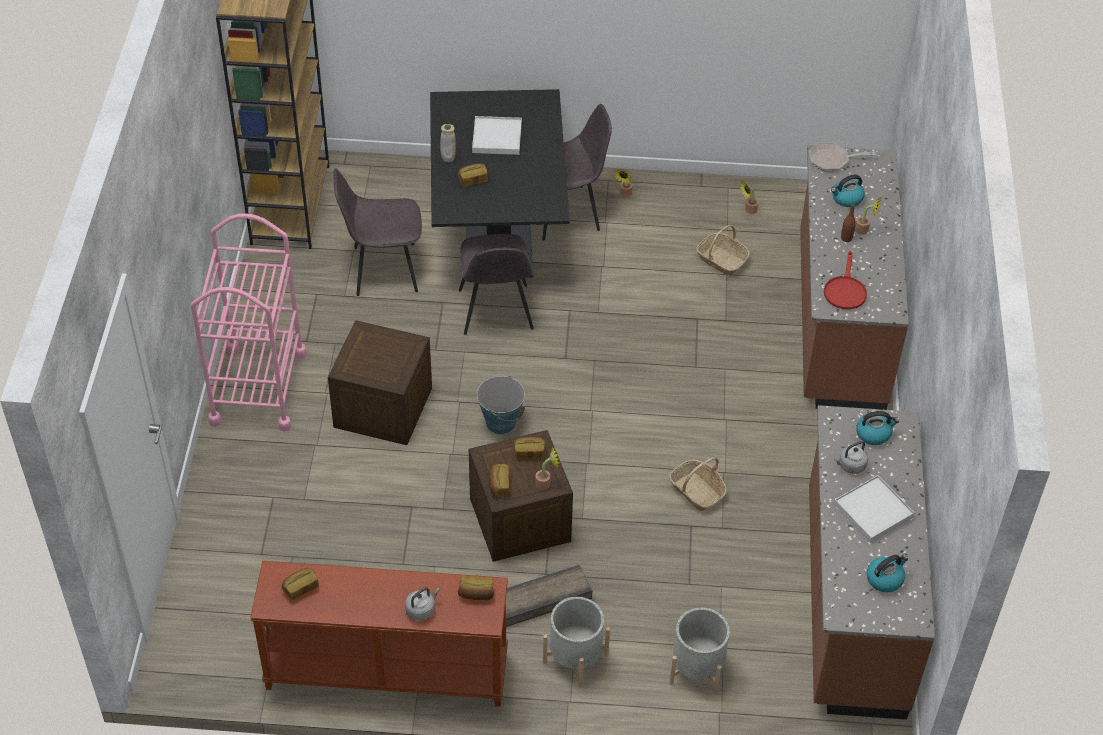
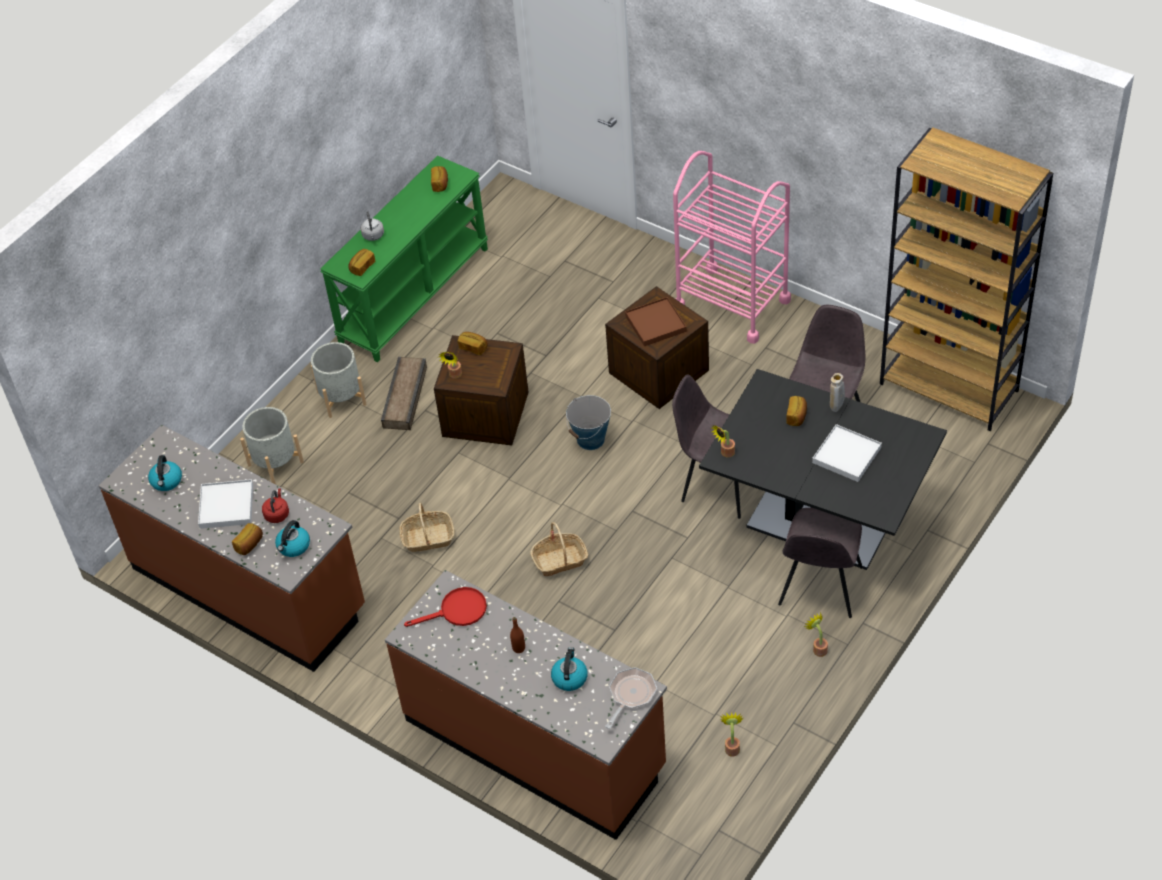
camera: 125 degrees right, 0 degrees up
(381, 356) = (656, 323): none -> brown tray
(386, 672) = (413, 294): brown console table -> green console table
(529, 453) = (490, 377): bread -> bread (250, 545)
(721, 260) = (677, 687): basket -> basket (560, 560)
(845, 290) = (457, 611): red frying pan -> red frying pan turned 120 degrees clockwise
(850, 466) = (277, 514): grey kettle -> red kettle
(864, 230) = (518, 669): potted plant -> potted plant (725, 453)

